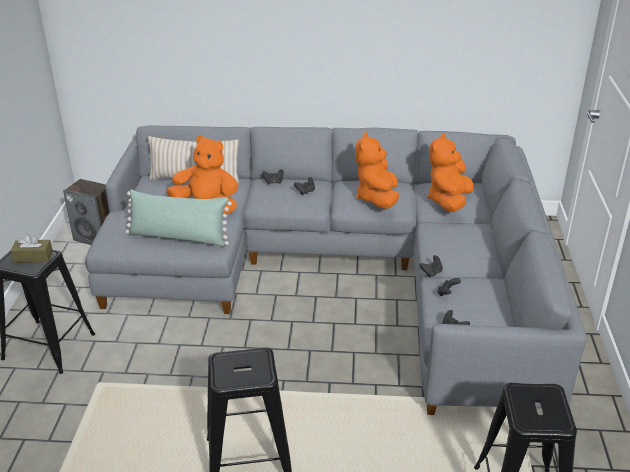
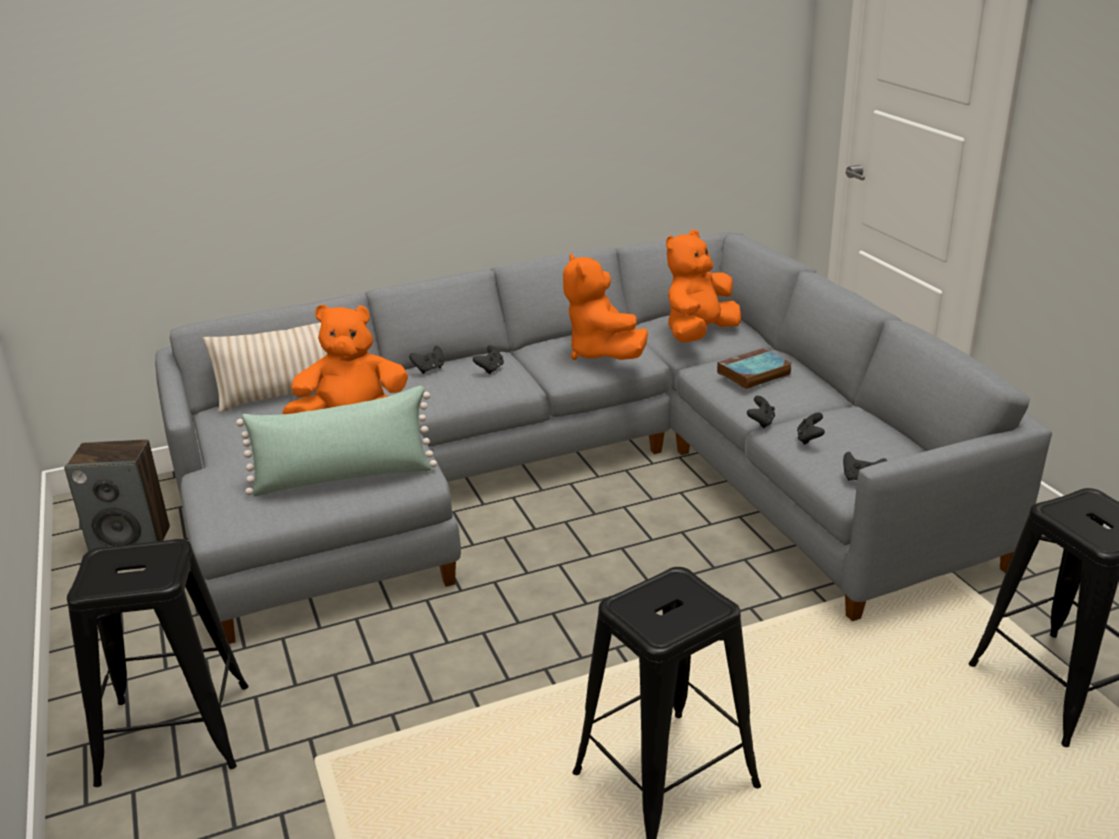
camera: 25 degrees left, 5 degrees down
(33, 257) = (140, 561): brown tissue box -> none
(448, 201) = (699, 334): orange plush toy -> orange plush toy turned 45 degrees clockwise
(454, 239) = (753, 374): none -> book

